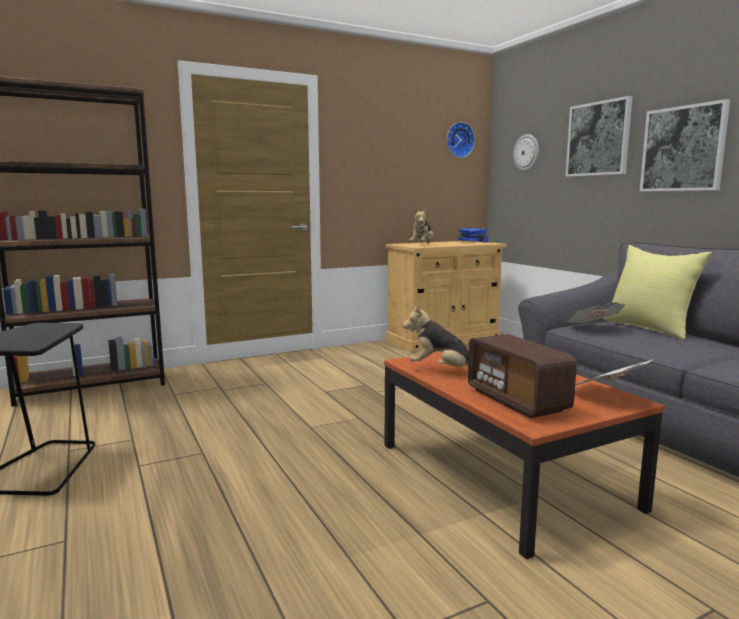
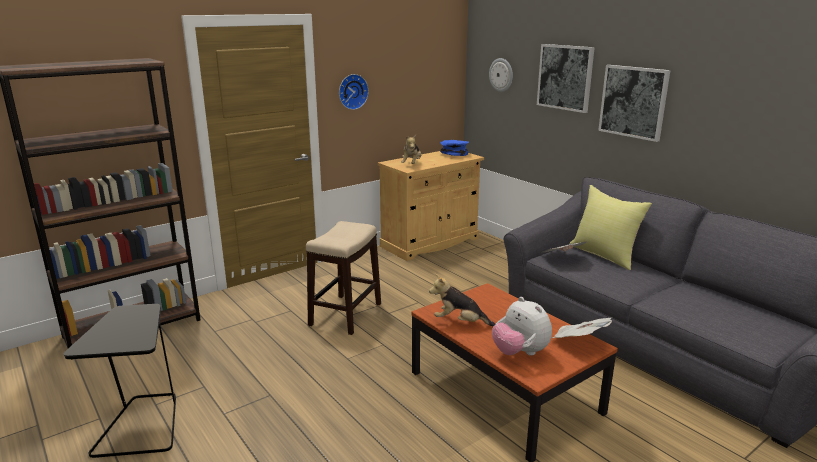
camera: 10 degrees left, 10 degrees up
(326, 389) = (346, 314): none -> stool
(459, 140) = (439, 58): wall clock -> wall clock (352, 91)
(516, 400) = (520, 352): radio -> plush toy

